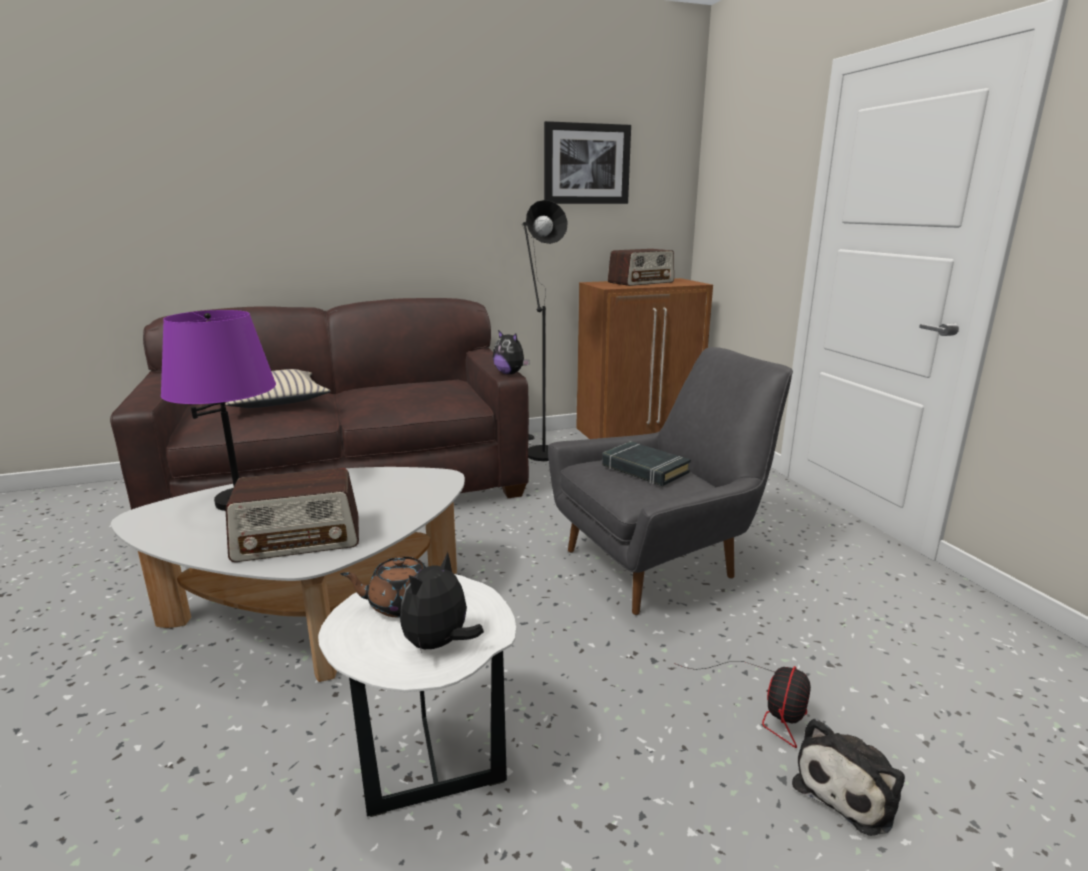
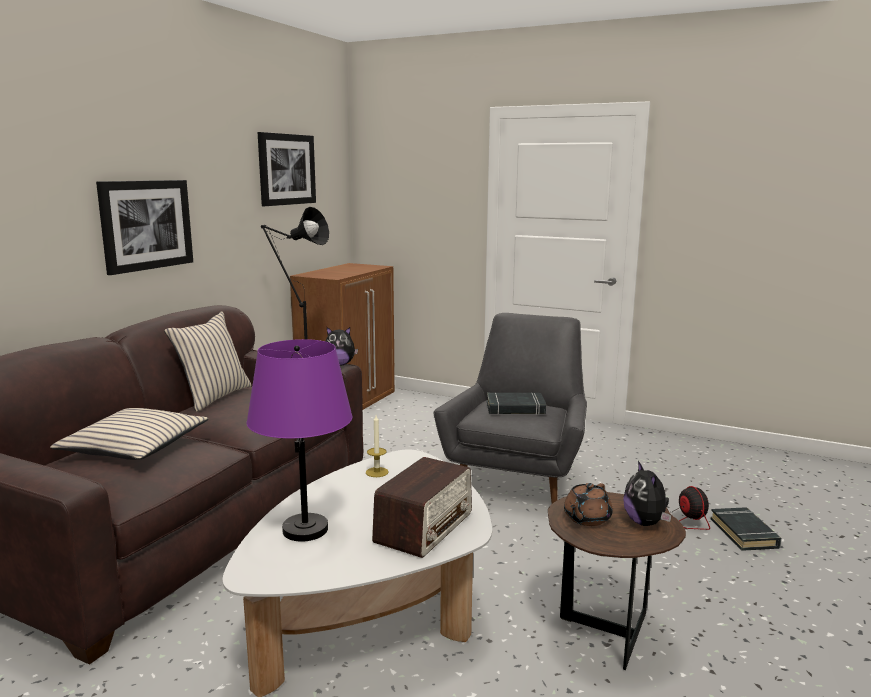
camera: 45 degrees left, 5 degrees down
(388, 480) = (377, 472): none -> candle
(391, 214) = (146, 225): none -> picture
(407, 381) = (213, 397): none -> beige pillow
(430, 766) = (605, 633): white side table -> brown side table
(641, 282) = (338, 270): radio -> none
(849, 789) = (744, 533): plush toy -> black book

